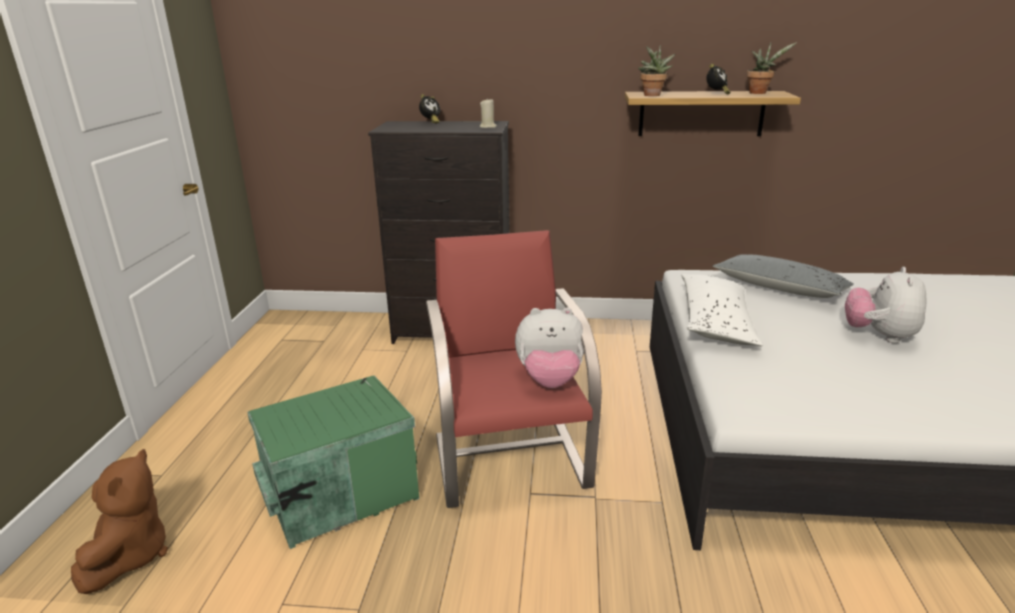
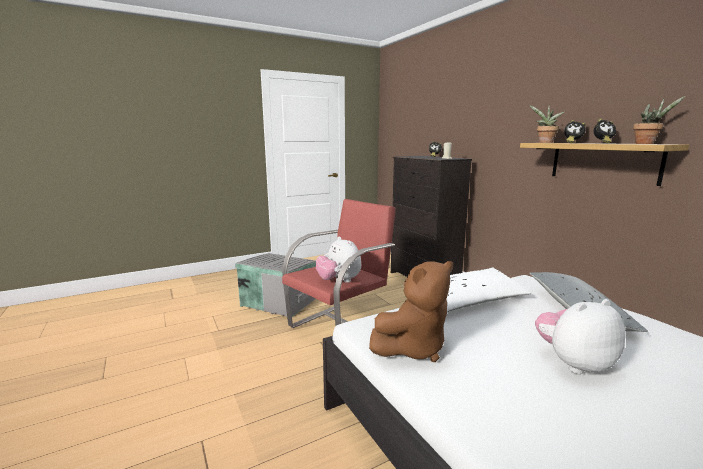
camera: 55 degrees right, 10 degrees down
(130, 556) = (218, 285): brown plush toy -> brown plush toy (413, 348)
(338, 489) = (279, 301): green storage box -> grey storage box
(673, 93) = (572, 142): none -> alarm clock

